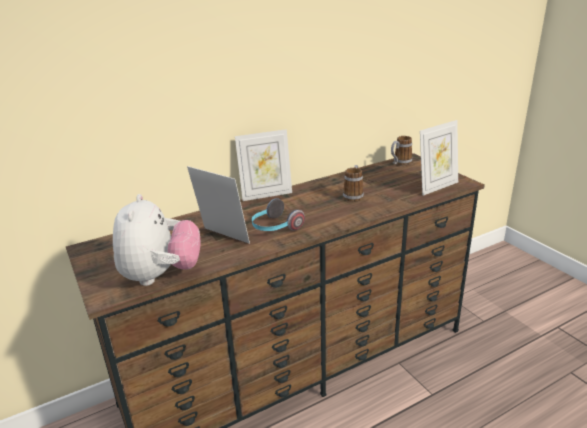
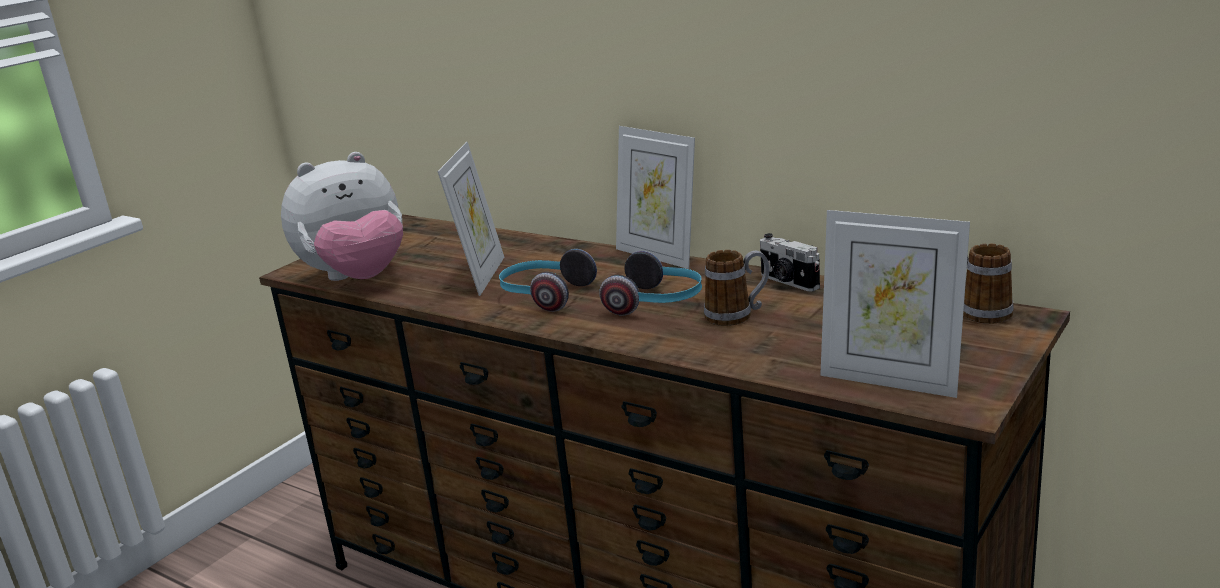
camera: 65 degrees right, 5 degrees down
(320, 206) = (657, 303): none -> headphones
(334, 180) = (788, 282): none -> camera

